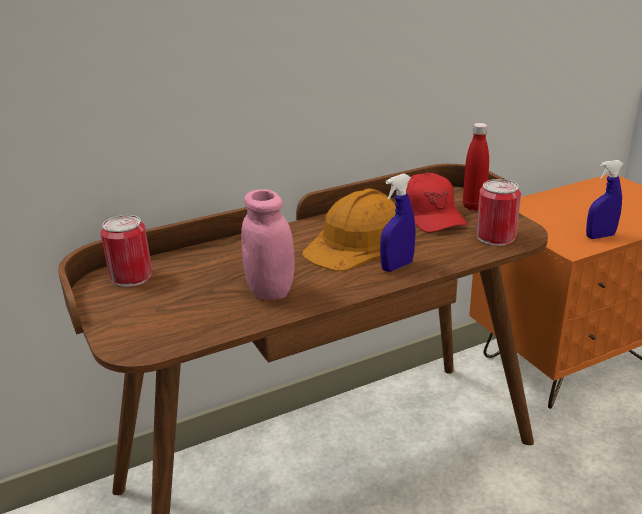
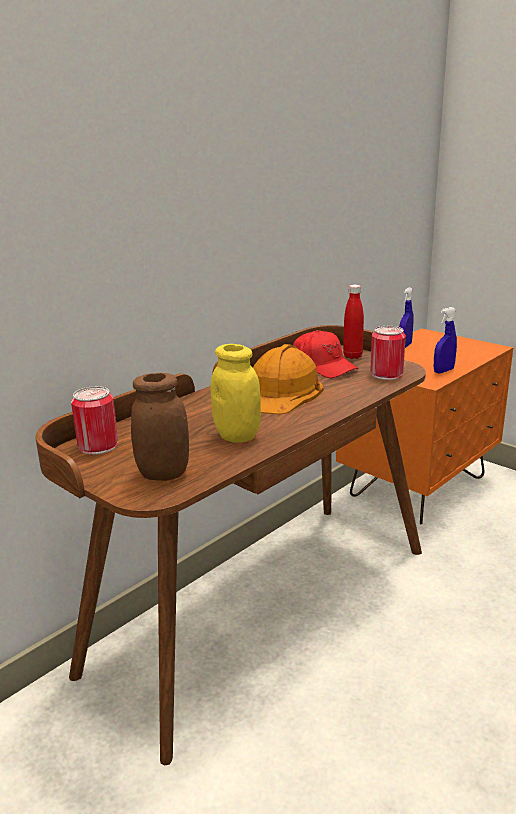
camera: 20 degrees left, 5 degrees down
(164, 323) = (163, 474): none -> brown jar
(270, 291) = (237, 436): pink jar -> yellow jar
(397, 266) = (327, 404): blue spray bottle -> blue spray bottle (405, 346)

